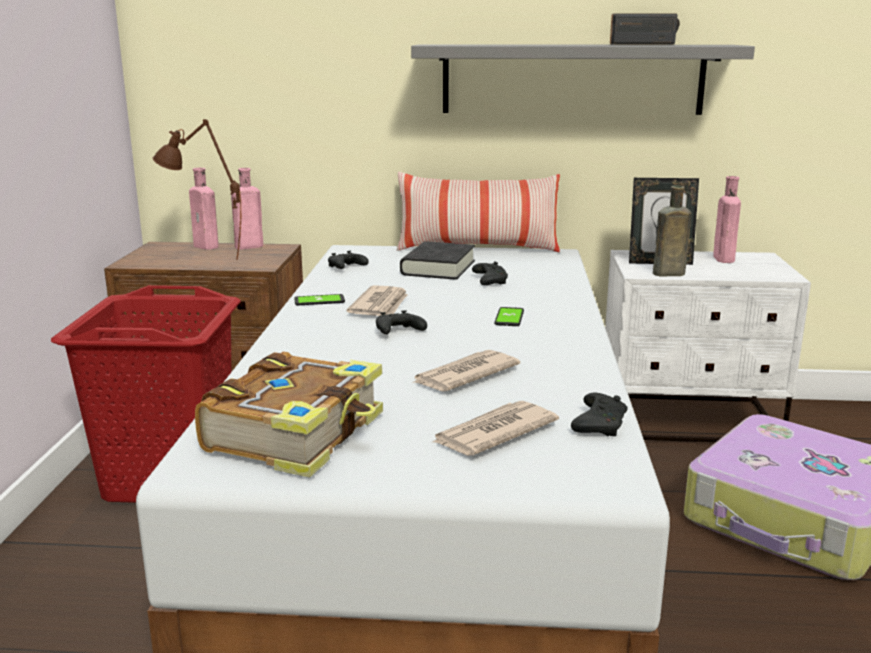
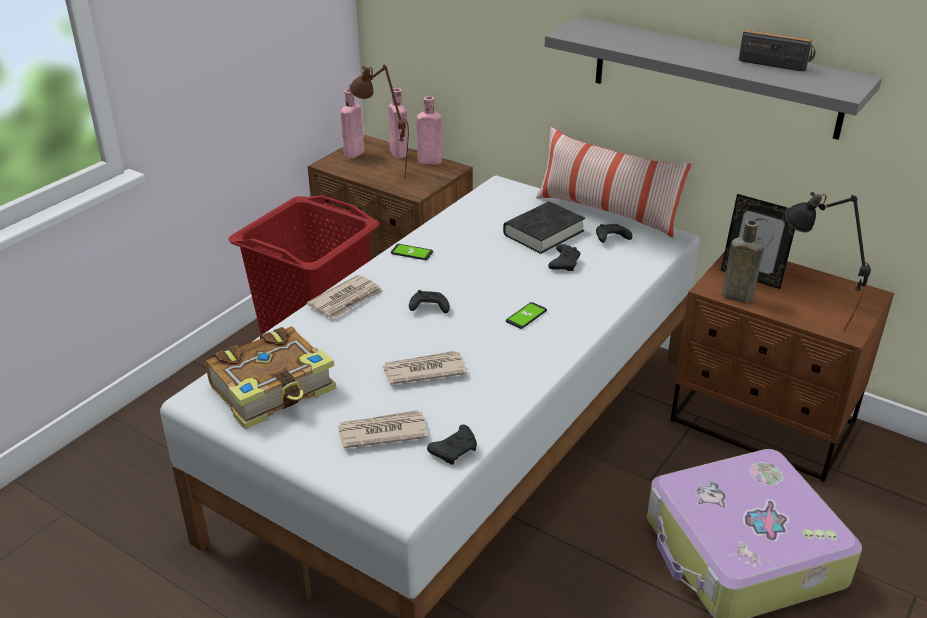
camera: 30 degrees right, 15 degrees up
(346, 268) = (471, 214): black game controller -> black game controller (610, 239)
(381, 305) = (449, 271): newspaper -> newspaper (347, 300)
(688, 421) = (762, 424): white nightstand -> brown nightstand
(722, 258) = (823, 288): pink bottle -> pink bottle (355, 152)
(746, 276) = (807, 321): none -> black table lamp

